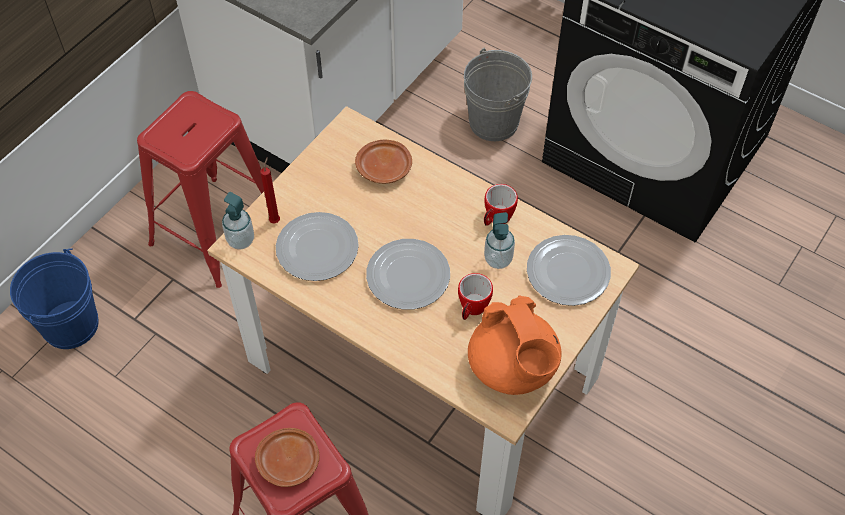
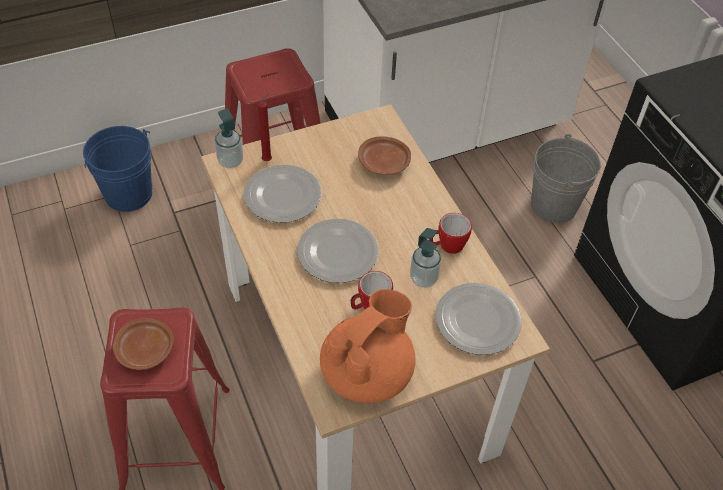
camera: 30 degrees right, 5 degrees down
(513, 368) = (367, 372): orange teapot -> orange teapot turned 150 degrees counterclockwise

